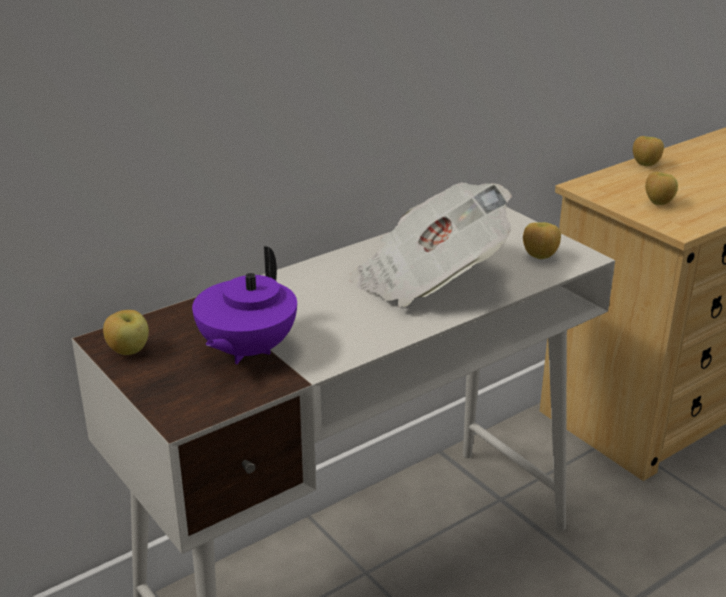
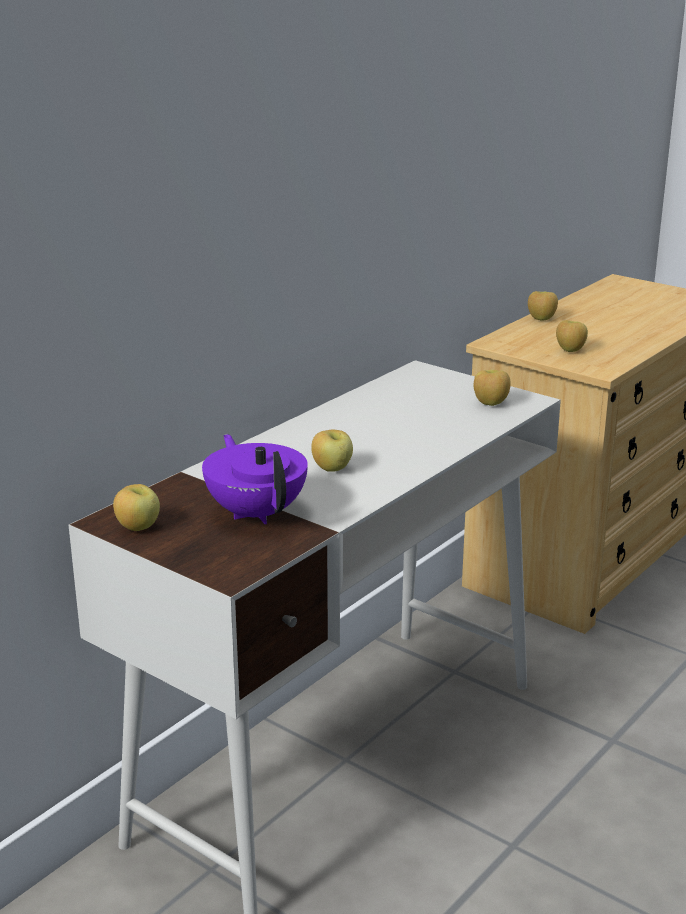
camera: 15 degrees left, 5 degrees down
(246, 350) = (257, 512): purple teapot -> purple teapot turned 150 degrees clockwise
(344, 311) = (332, 469): none -> apple
(428, 279) = (397, 434): newspaper -> none

